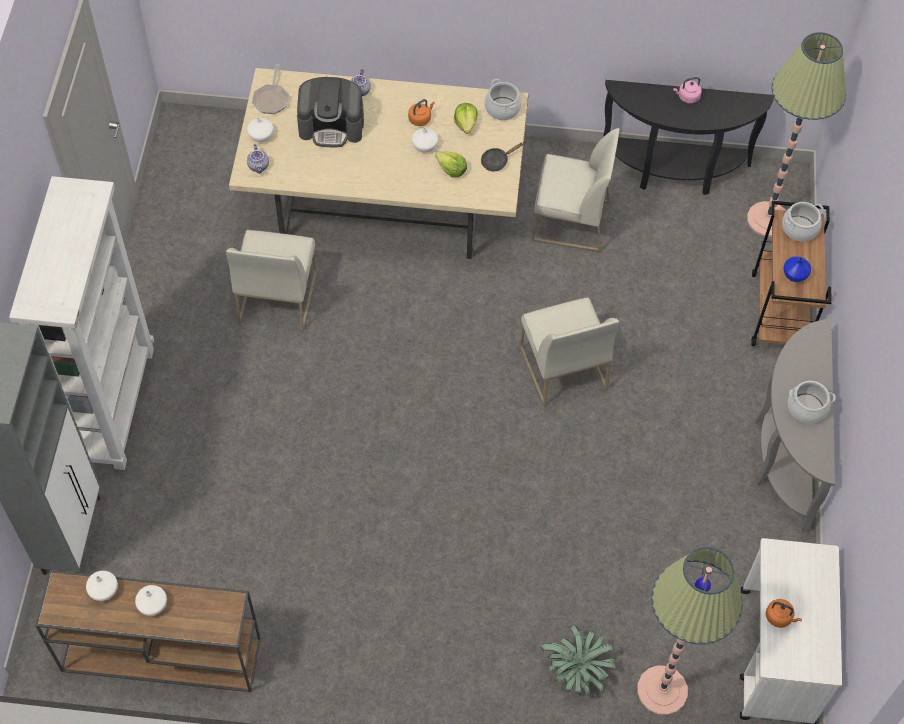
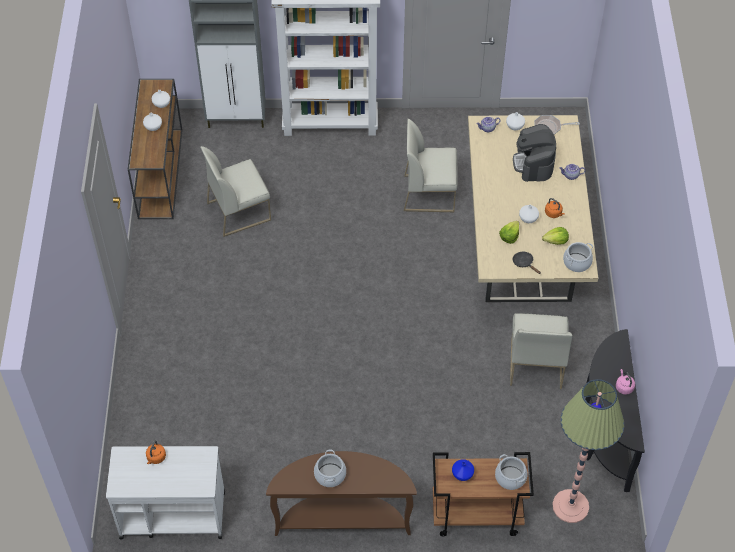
camera: 85 degrees right, 5 degrees down
(562, 368) = (398, 367): white chair -> white chair (239, 211)
(578, 670) = (158, 391): potted plant -> none
(662, 690) = (145, 442): floor lamp -> none
(783, 453) = (342, 518): grey console table -> brown console table

